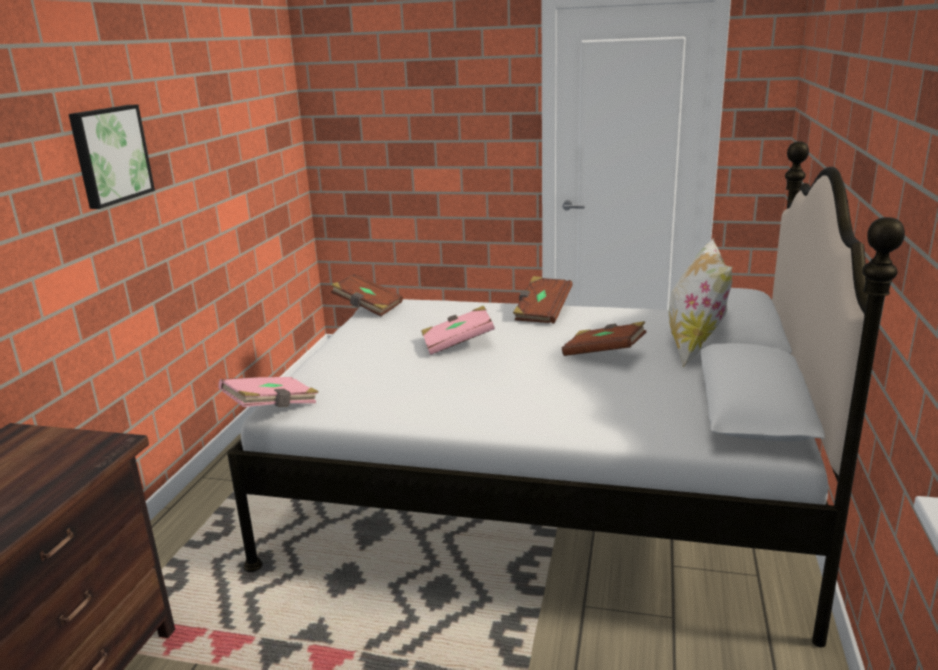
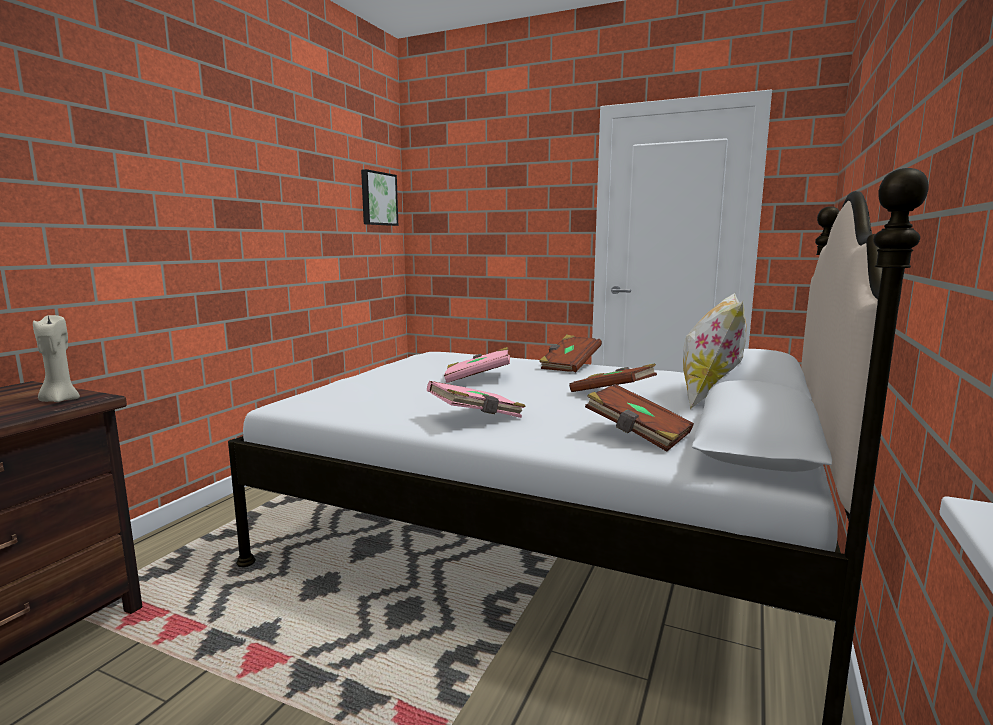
camera: 10 degrees right, 10 degrees down
(84, 450) = (60, 400): none -> beige candle
(110, 155) = (195, 185): picture -> picture (378, 199)
(272, 407) = (276, 403): pink book -> pink book (476, 417)
(367, 307) = (417, 353): brown book -> brown book (637, 435)

